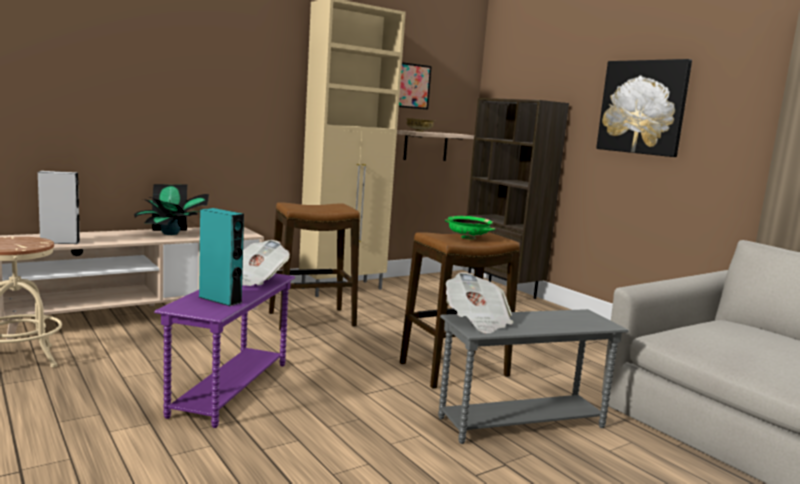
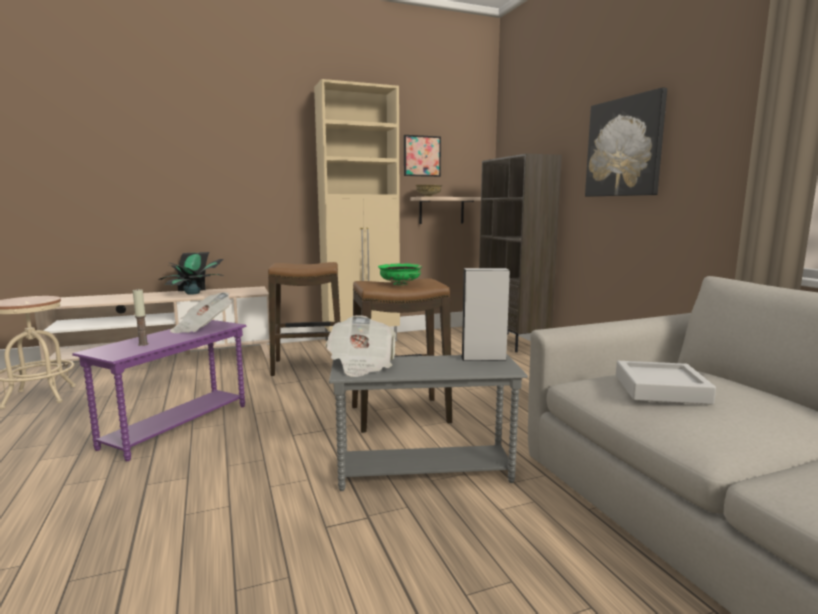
camera: 15 degrees right, 0 degrees up
(60, 242) = (92, 301): grey speaker -> grey speaker (483, 358)
(220, 299) = (143, 344): turquoise speaker -> candle
(732, 340) = (661, 389): none -> grey tray

